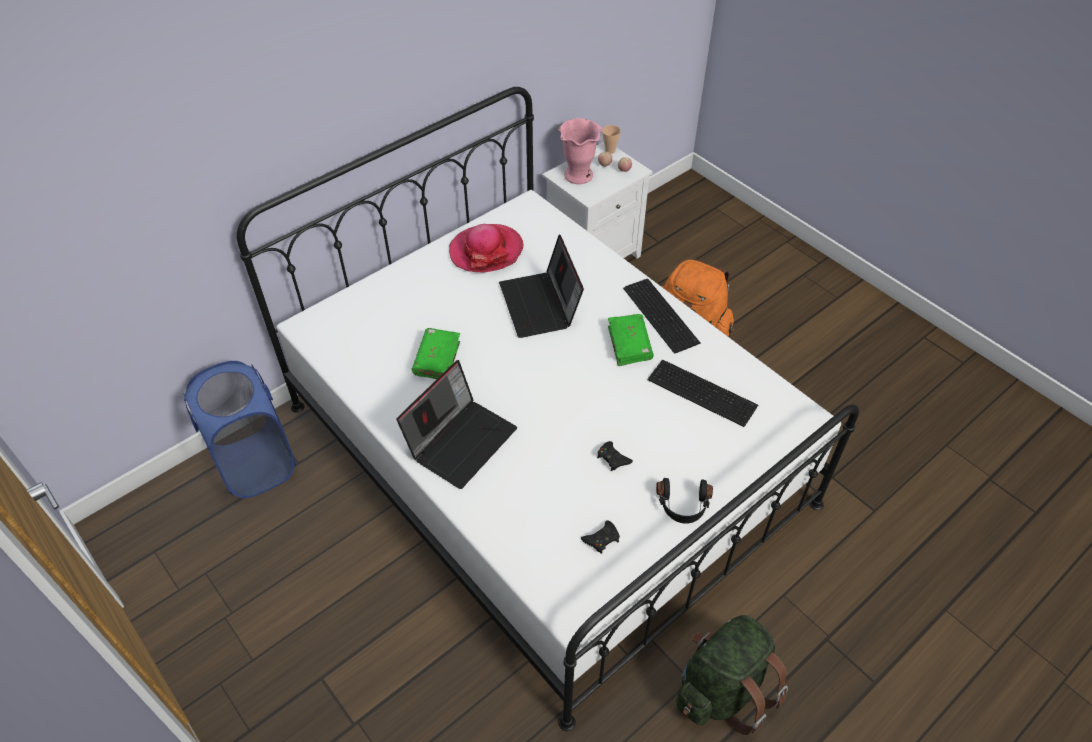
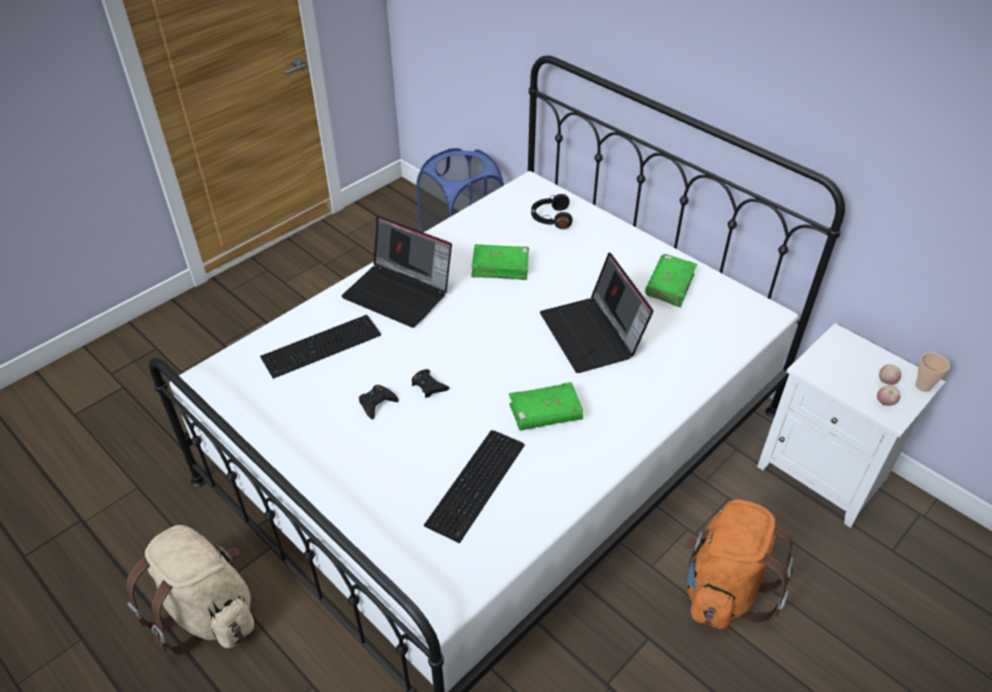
camera: 85 degrees right, 5 degrees down
(486, 251) = (669, 286): hat -> green book
(541, 305) = (593, 335): laptop -> laptop turned 90 degrees counterclockwise
(578, 175) = (848, 356): pink vase -> none
(601, 539) = (278, 398): black game controller -> black game controller (428, 386)
(661, 314) = (604, 444): keyboard -> keyboard (323, 346)
(683, 506) = (312, 464): black headphones -> black headphones (551, 218)
(722, 689) = (208, 613): green backpack -> beige backpack

